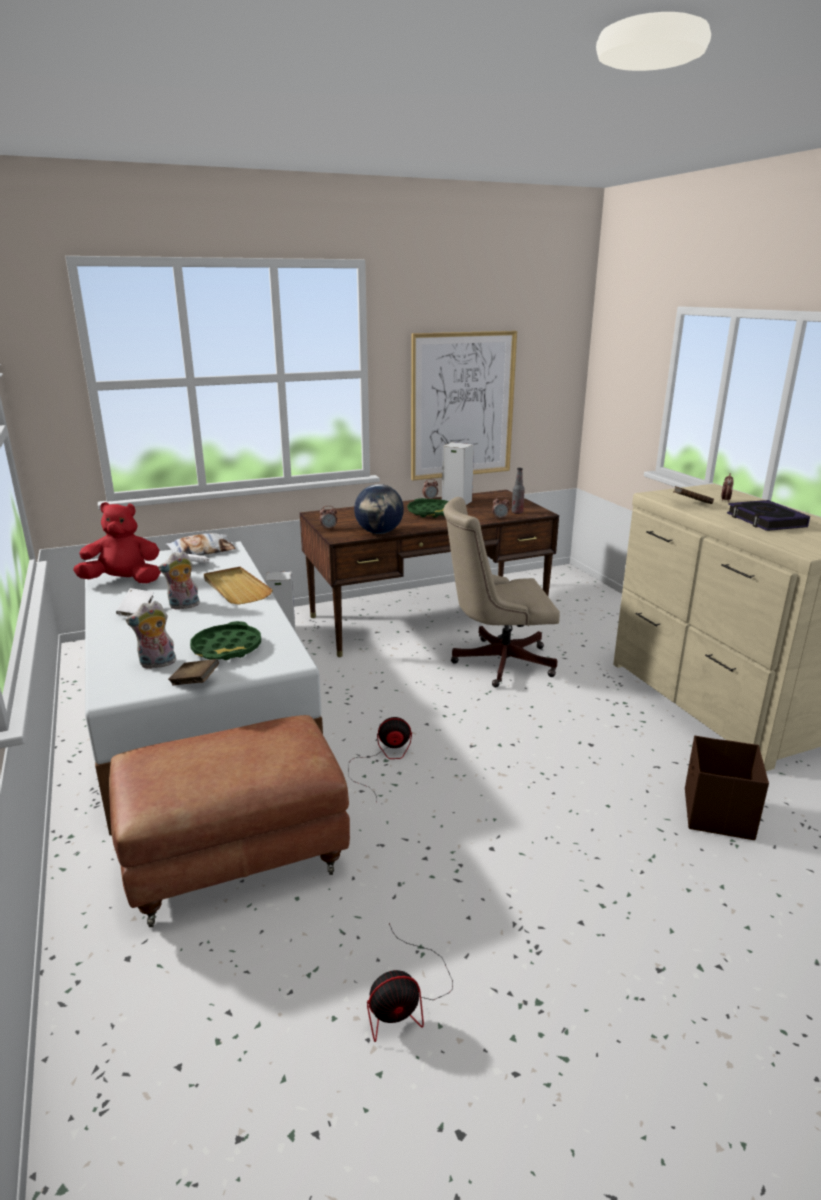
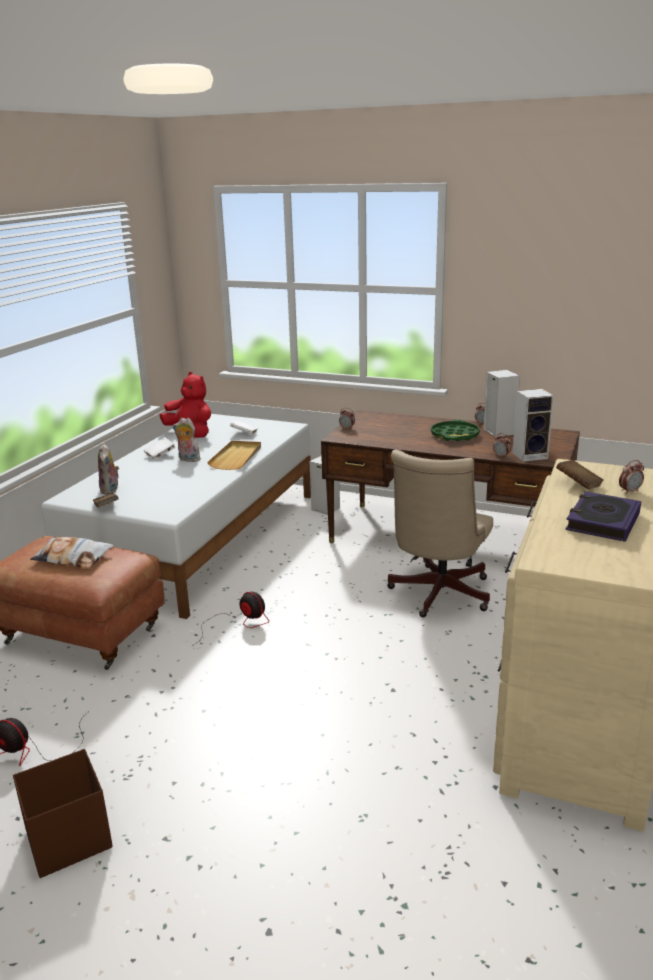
camera: 45 degrees right, 0 degrees up
(157, 664) = (111, 490): plush toy -> plush toy turned 120 degrees counterclockwise
(201, 551) = (269, 424): pillow -> pillow (73, 558)
(227, 648) = (157, 494): green tray -> none
(379, 533) = (374, 441): globe -> none
(462, 406) = (546, 333): picture -> none
(496, 662) = (437, 595): beige office chair -> beige office chair turned 105 degrees counterclockwise
(517, 512) = (531, 455): bottle -> speaker
(717, 815) = (390, 793): brown storage box -> brown storage box (67, 839)

